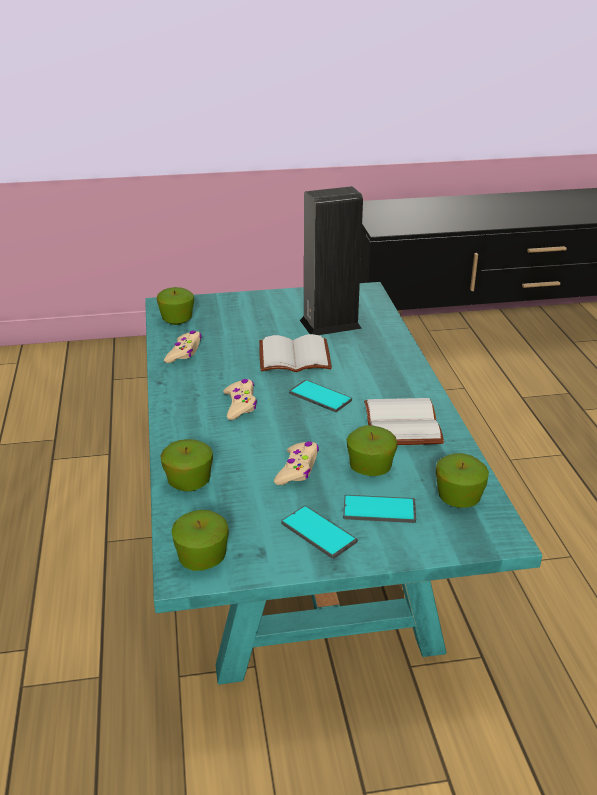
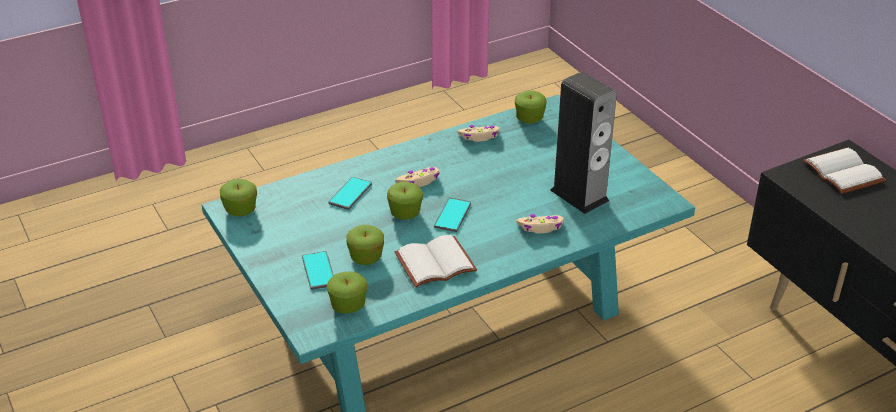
camera: 70 degrees right, 5 degrees up
(189, 483) = (313, 185): apple -> apple (405, 213)
(295, 356) = (509, 189): white book -> white book (845, 172)
(297, 469) = (350, 226): beige game controller -> beige game controller (540, 227)
(318, 532) = (283, 249): phone -> phone (350, 194)

